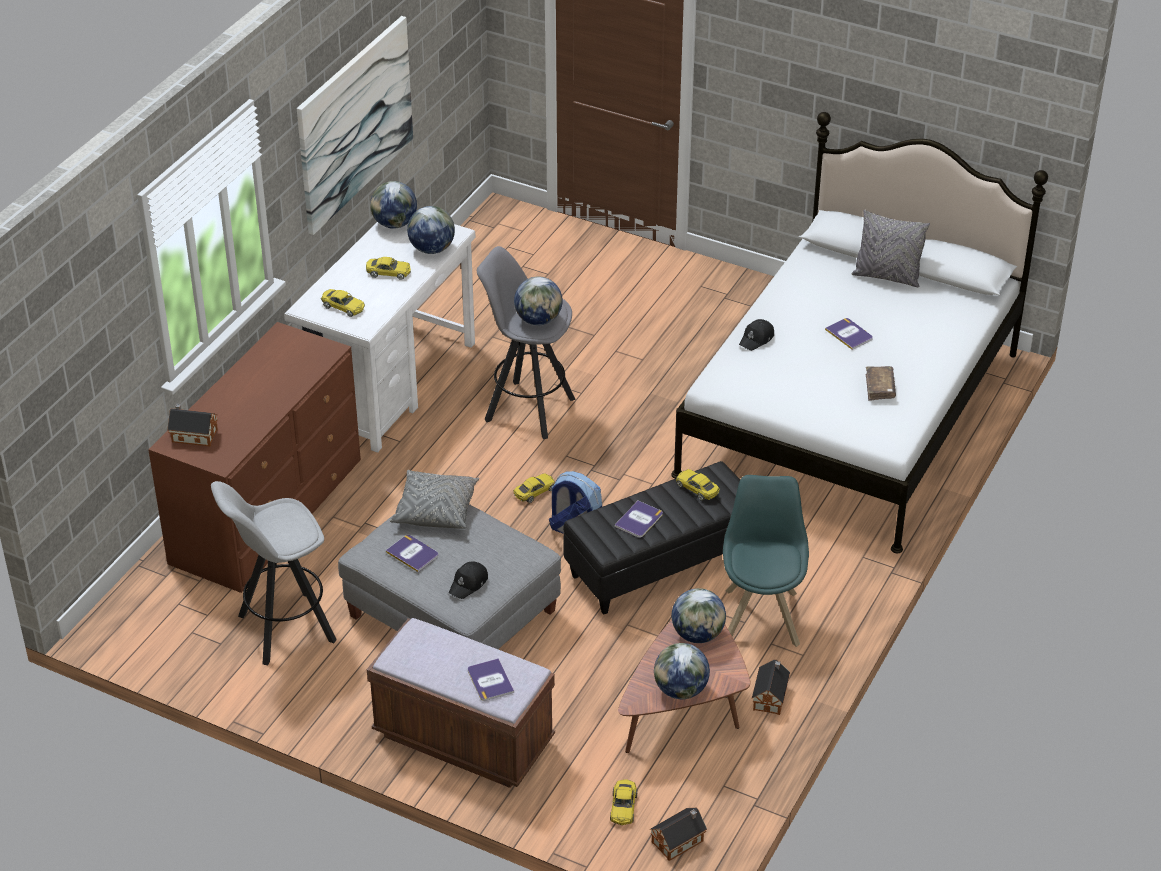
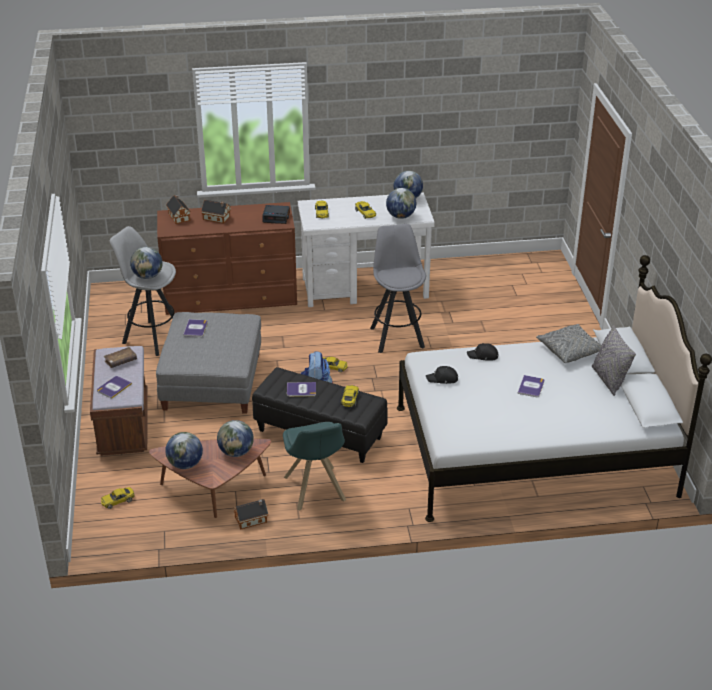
camera: 55 degrees right, 5 degrees down
(305, 350) = (276, 217): none -> alarm clock
(355, 123) = (410, 128): picture -> none
(435, 510) = (237, 322): grey pillow -> grey pillow (570, 350)
(469, 584) = (190, 355): black cap -> black cap (442, 379)
(538, 320) = (398, 276): globe -> globe (148, 276)
(679, 841) = (108, 532): toy house -> toy house (217, 218)
(761, 617) = (315, 489): turquoise chair -> turquoise chair turned 105 degrees clockwise
(880, 388) = (494, 418): brown book -> brown book (120, 361)

